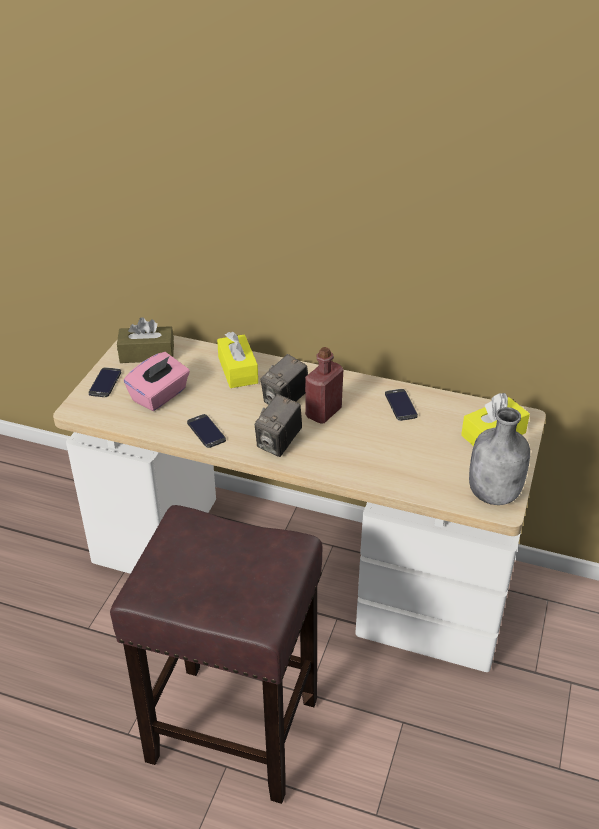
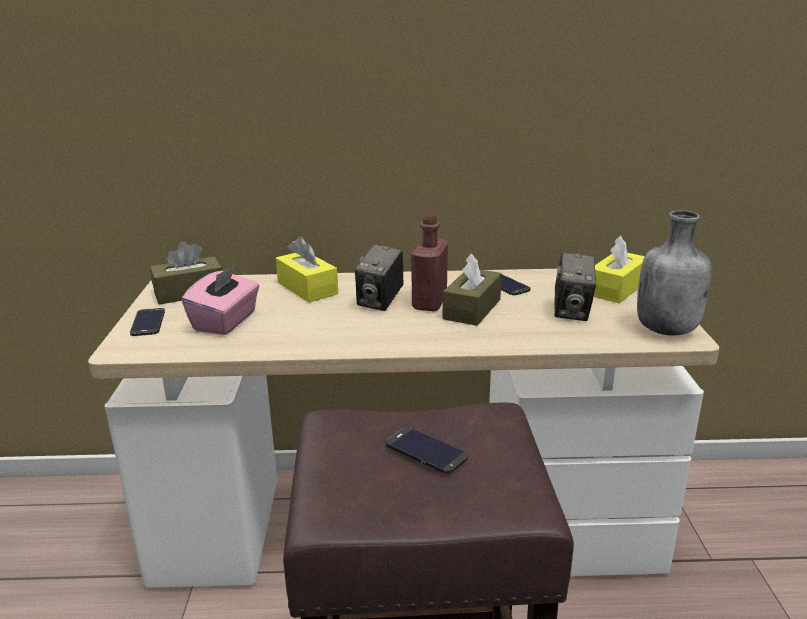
camera: 20 degrees left, 15 degrees down
(206, 431) = (304, 340): phone -> phone (426, 450)
(279, 443) = (400, 334): camera -> camera (572, 312)
(352, 428) = (472, 309): none -> brown tissue box

